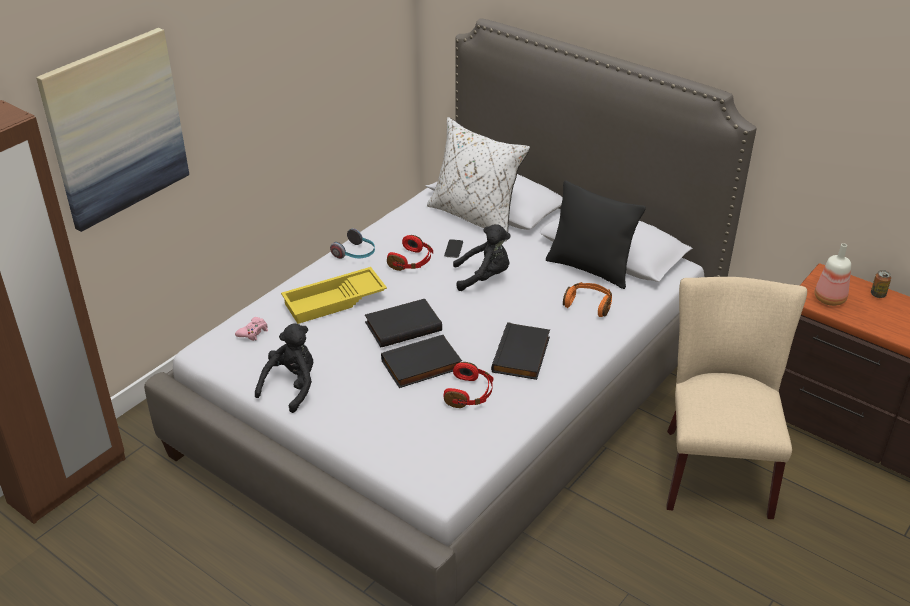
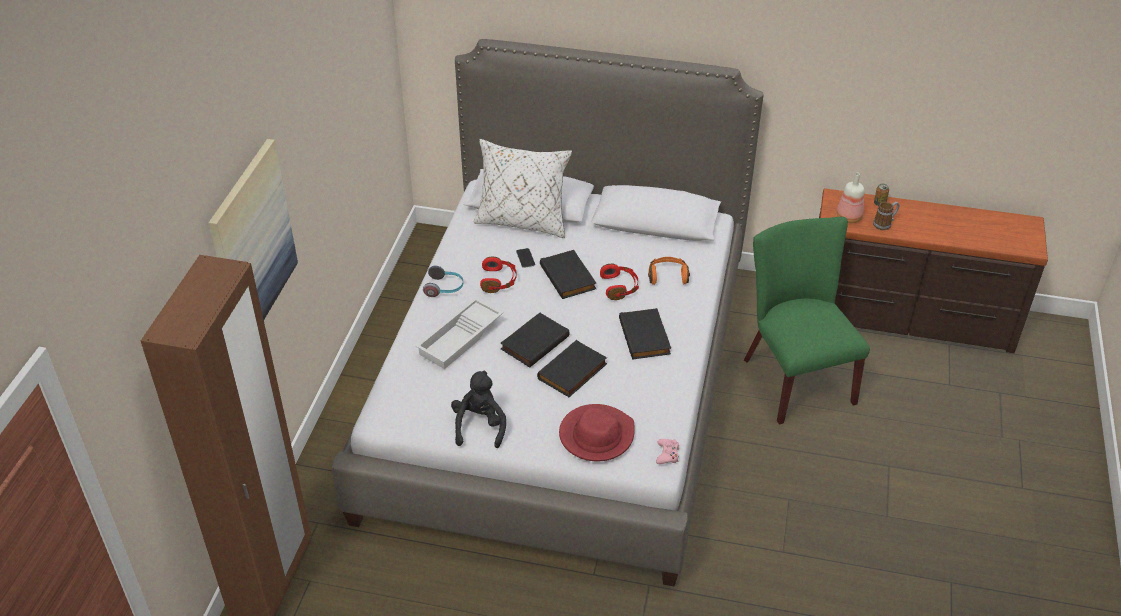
camera: 25 degrees left, 5 degrees up
(253, 332) = (411, 389): pink game controller -> pink game controller (667, 454)
(334, 302) = (461, 339): yellow tray -> white tray
(399, 434) = (596, 435): none -> red hat
(470, 394) = (627, 383): red headphones -> red headphones (620, 287)
(484, 277) = (569, 277): black plush toy -> black book
(590, 268) = (648, 243): black pillow -> none
(714, 465) = (793, 376): beige chair -> green chair
(870, 316) = (885, 224): none -> mug

